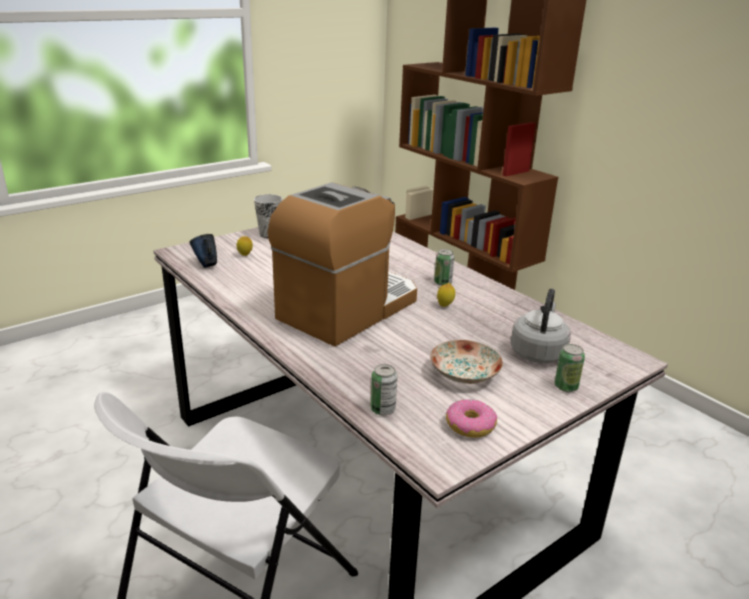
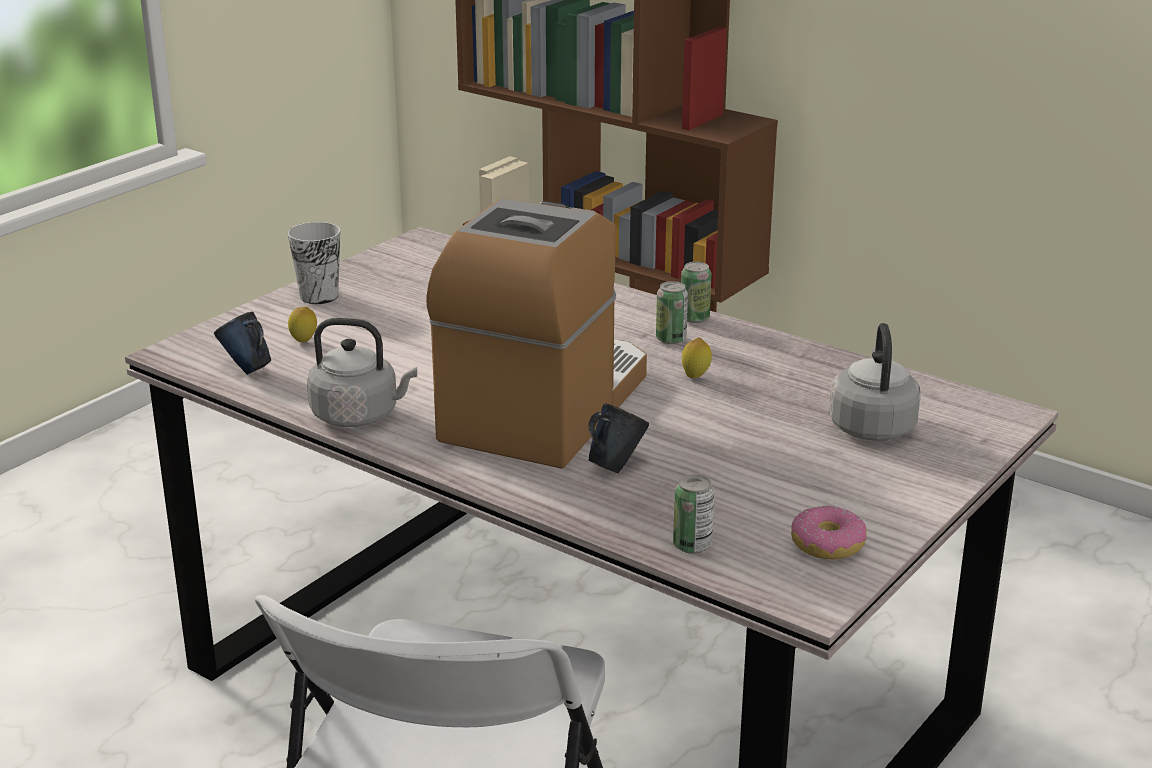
camera: 15 degrees left, 0 degrees up
(244, 298) = (359, 415): none -> grey kettle
(366, 350) = (615, 466): none -> blue mug
(463, 373) = (779, 475): plate -> none
(566, 387) = (933, 468): can -> can (694, 318)

